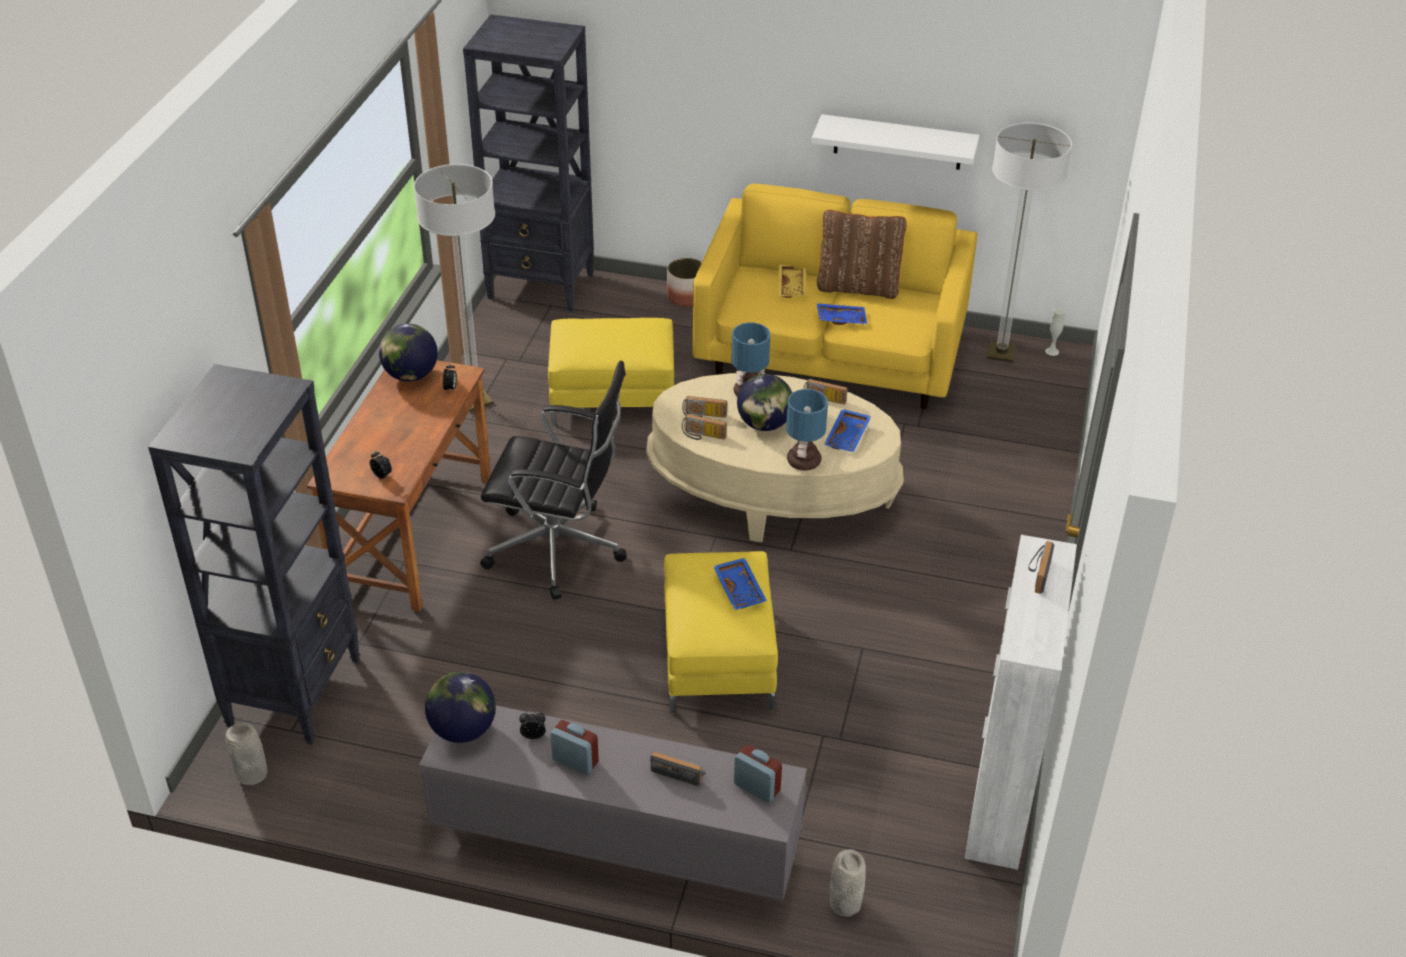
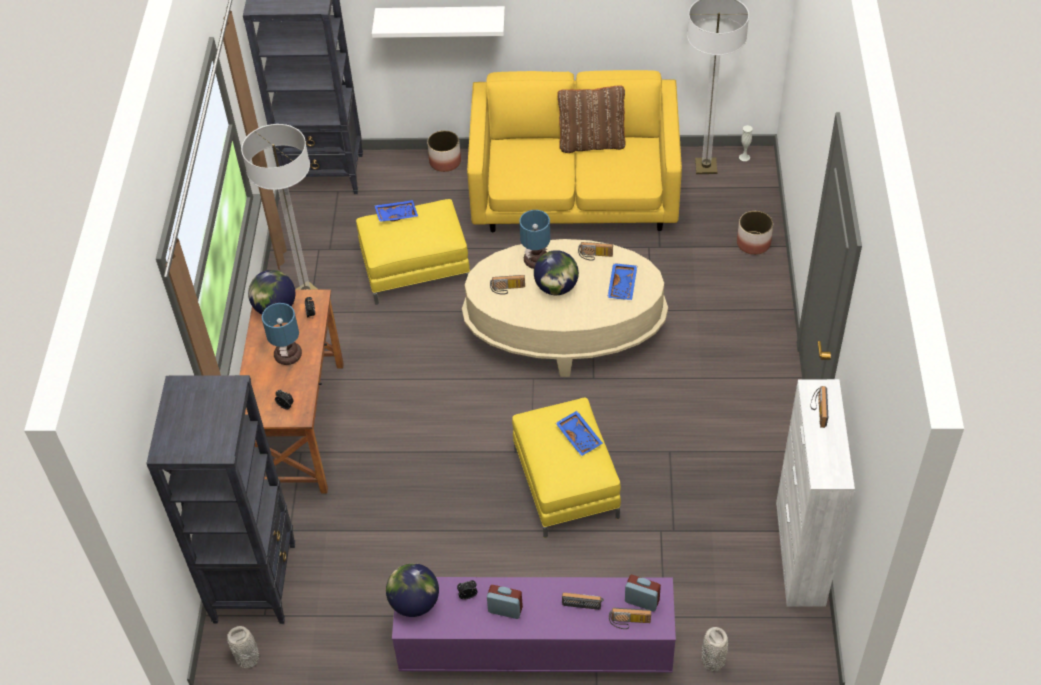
camera: 10 degrees left, 10 degrees up
(559, 550) = (417, 416): black office chair -> none
(614, 840) = (534, 649): grey tv stand -> purple tv stand
(703, 436) = (512, 308): radio -> radio (629, 623)
(793, 286) = (540, 152): yellow tray -> none
(804, 462) = (596, 316): table lamp -> table lamp (288, 356)
(841, 319) = (587, 176): blue tray -> blue tray (396, 214)
(898, 142) = (605, 23): white shelf -> white shelf (441, 20)
(1038, 442) = (753, 243): none -> planter

